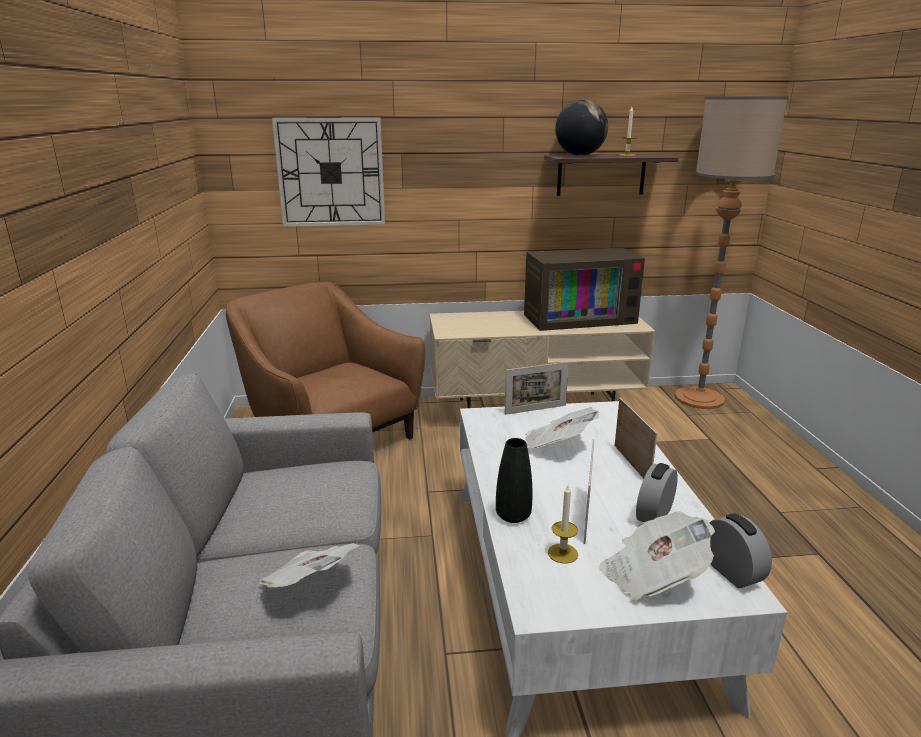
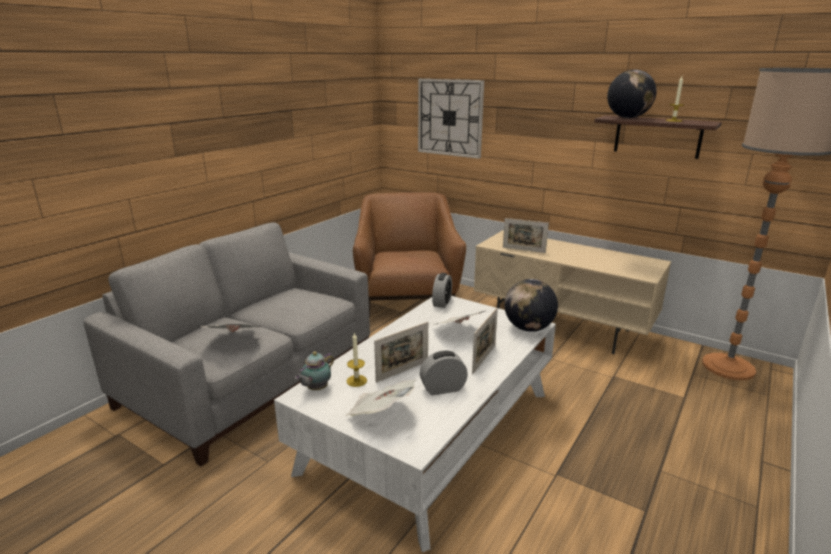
camera: 40 degrees right, 0 degrees up
(513, 516) = (365, 353): black vase -> none
(535, 410) = (482, 308): picture frame -> picture frame (523, 250)
(539, 589) = (316, 389): none -> teapot
(579, 318) = (608, 258): television -> none
(611, 415) = (528, 328): none -> globe
(731, 572) = (429, 436): alarm clock -> alarm clock (442, 302)

